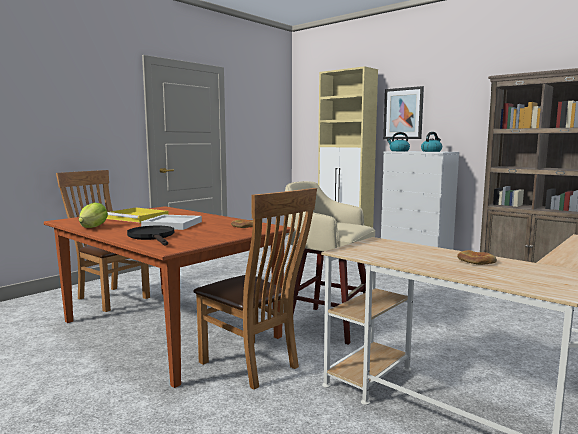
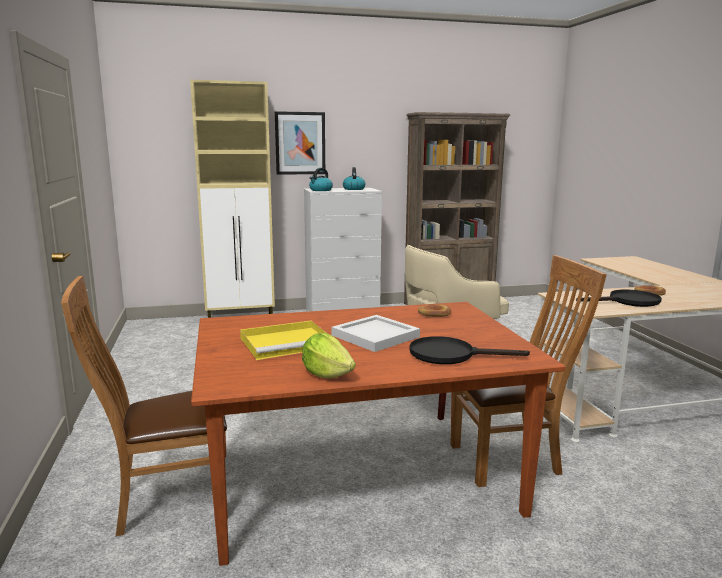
camera: 55 degrees left, 5 degrees up
(411, 257) = (628, 301): none -> black frying pan

